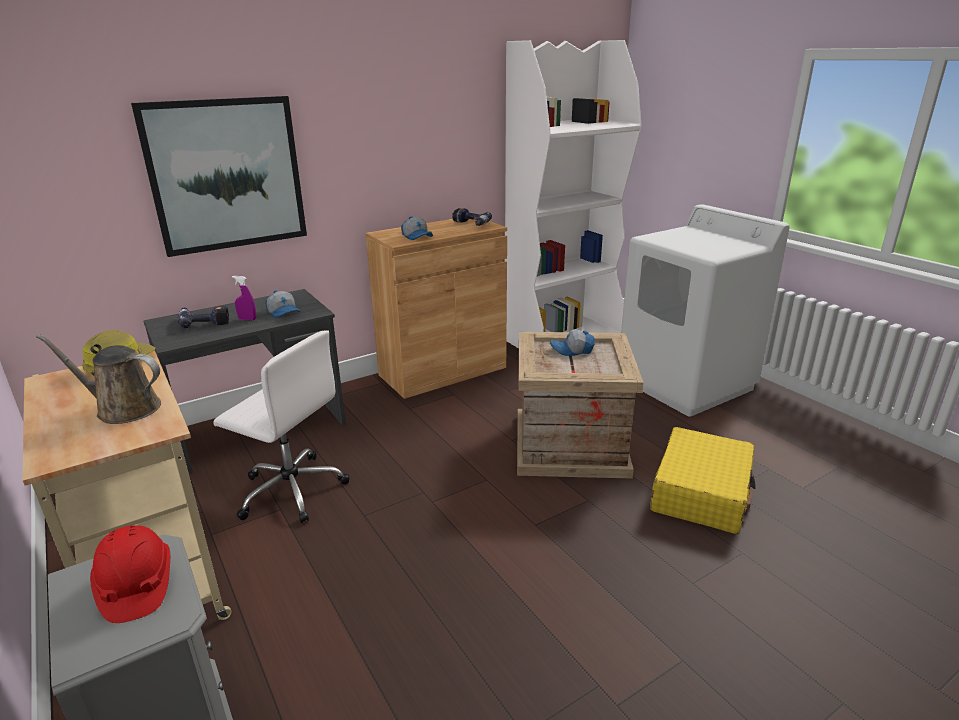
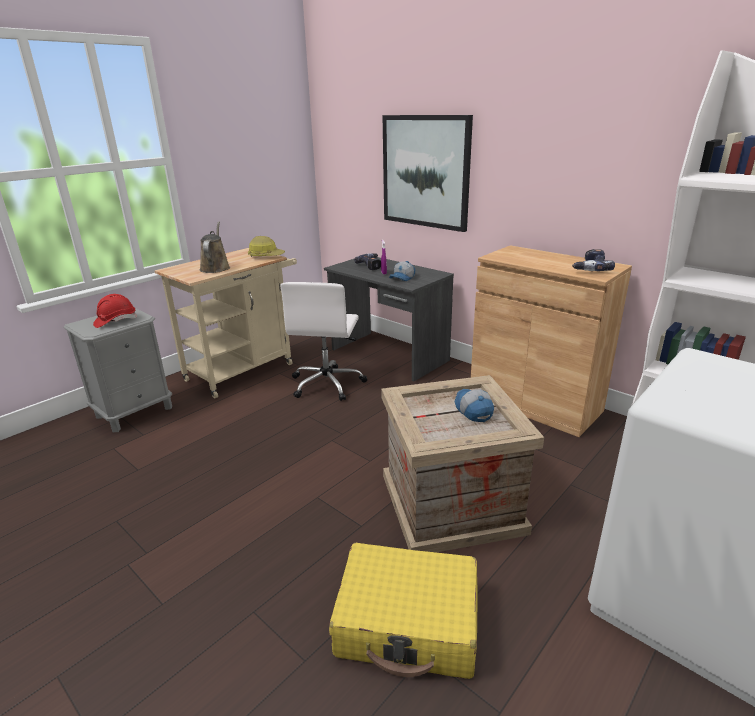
camera: 75 degrees right, 0 degrees up
(417, 237) = (518, 259): cap -> none

